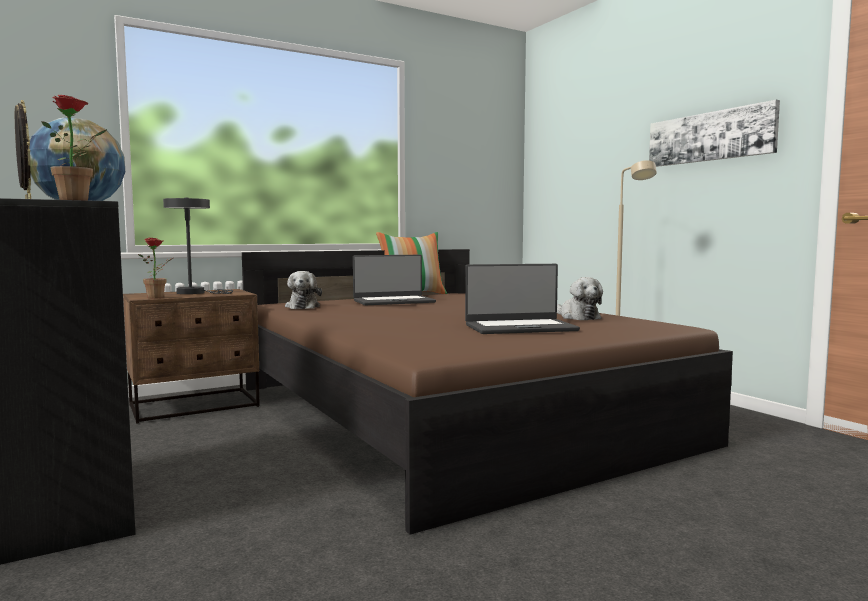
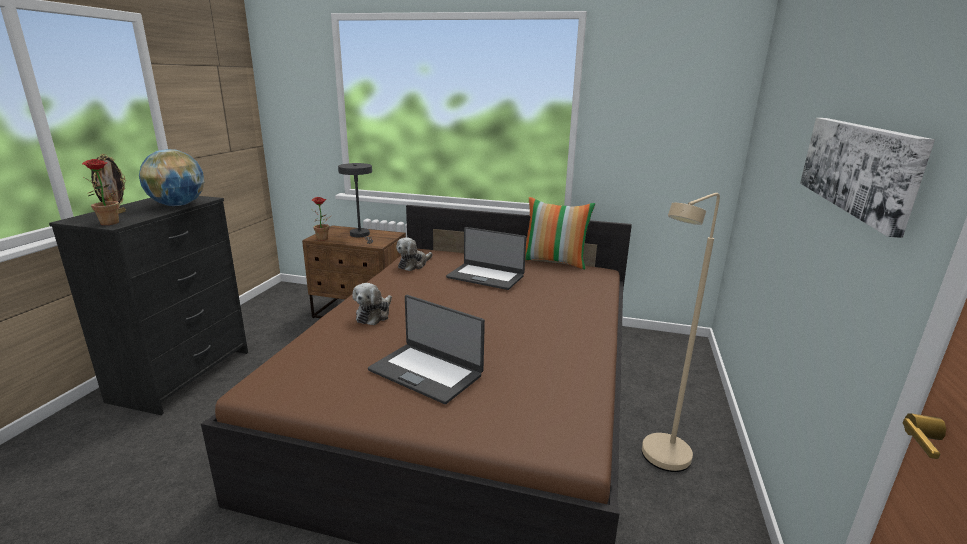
camera: 45 degrees right, 15 degrees up
(577, 317) = (543, 371): plush toy -> plush toy (374, 315)

